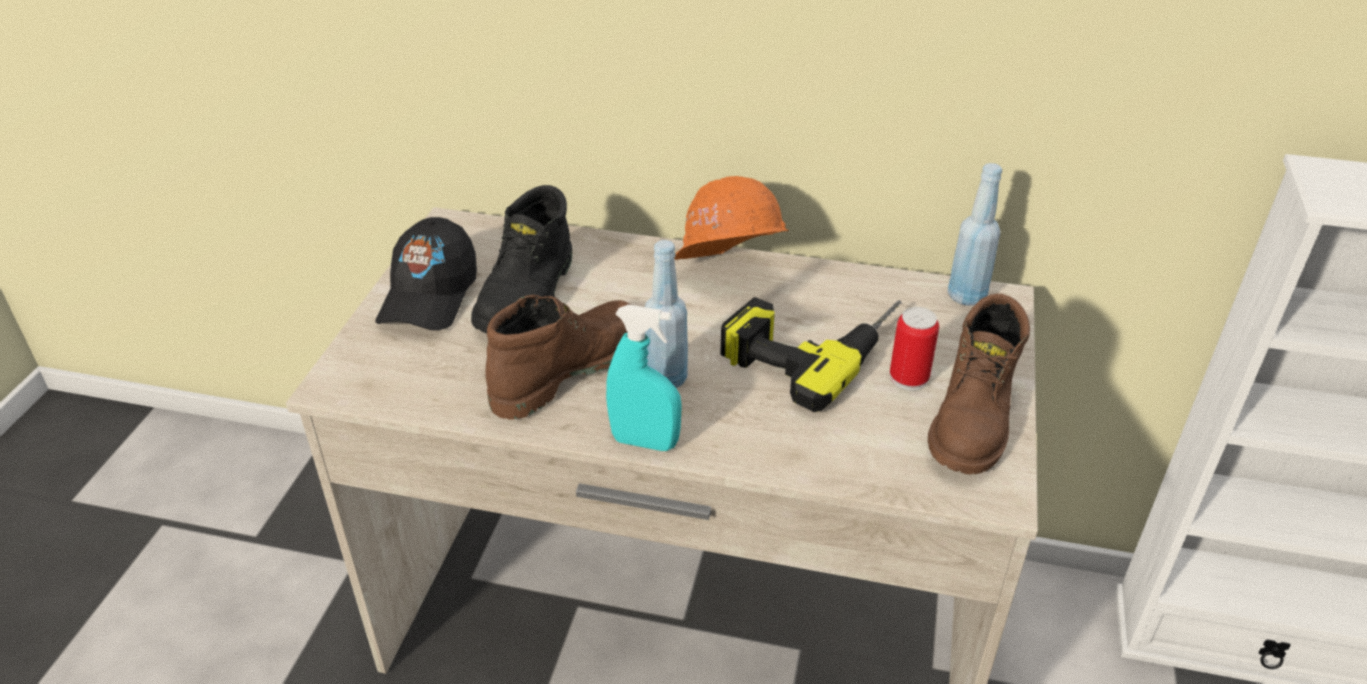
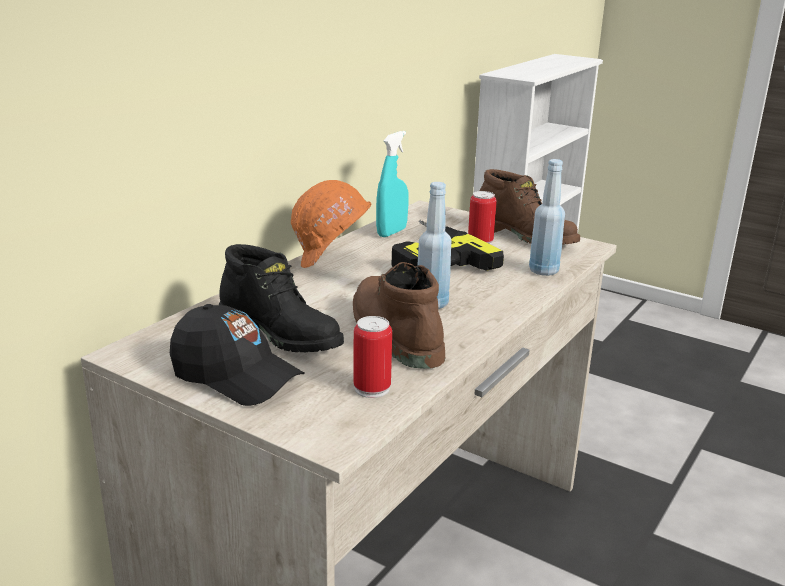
camera: 70 degrees left, 15 degrees down
(438, 383) = (372, 388): none -> can
(645, 442) = (496, 322): turquoise spray bottle -> turquoise spray bottle (391, 232)
(966, 296) = (415, 214): blue bottle -> blue bottle (543, 271)

